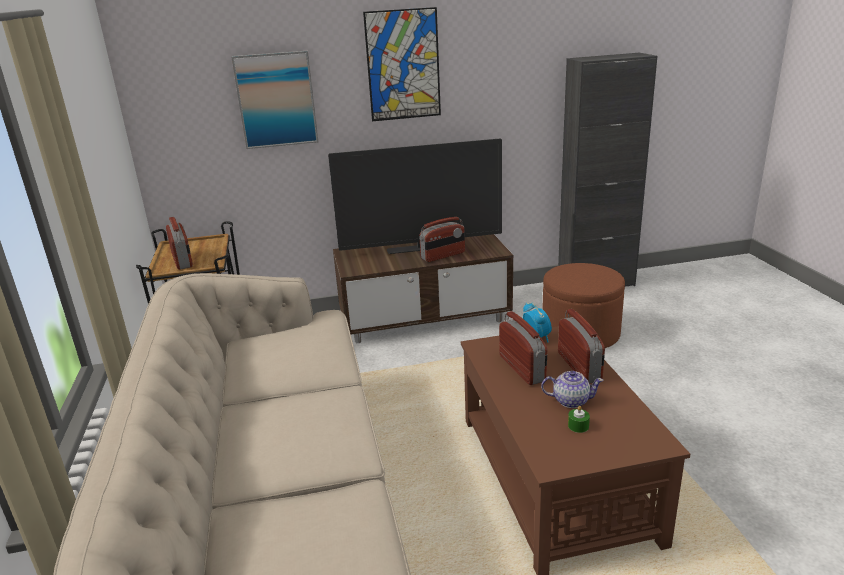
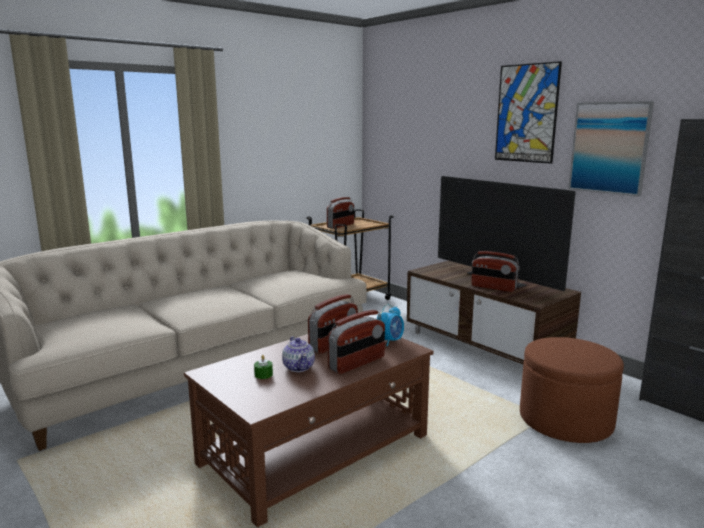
camera: 60 degrees right, 10 degrees down
(276, 100) = (436, 132): picture -> picture (609, 148)

